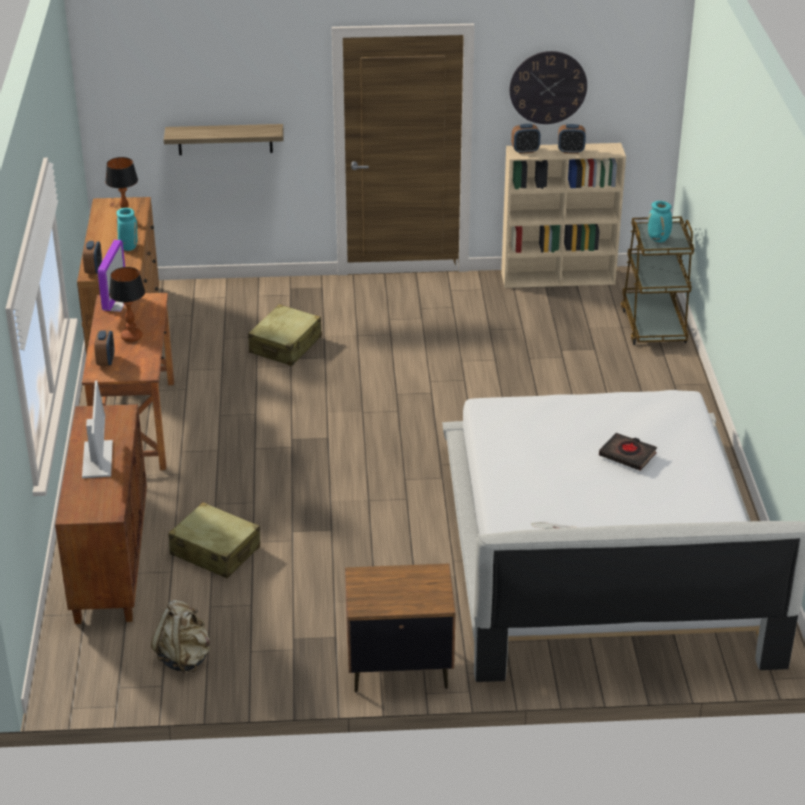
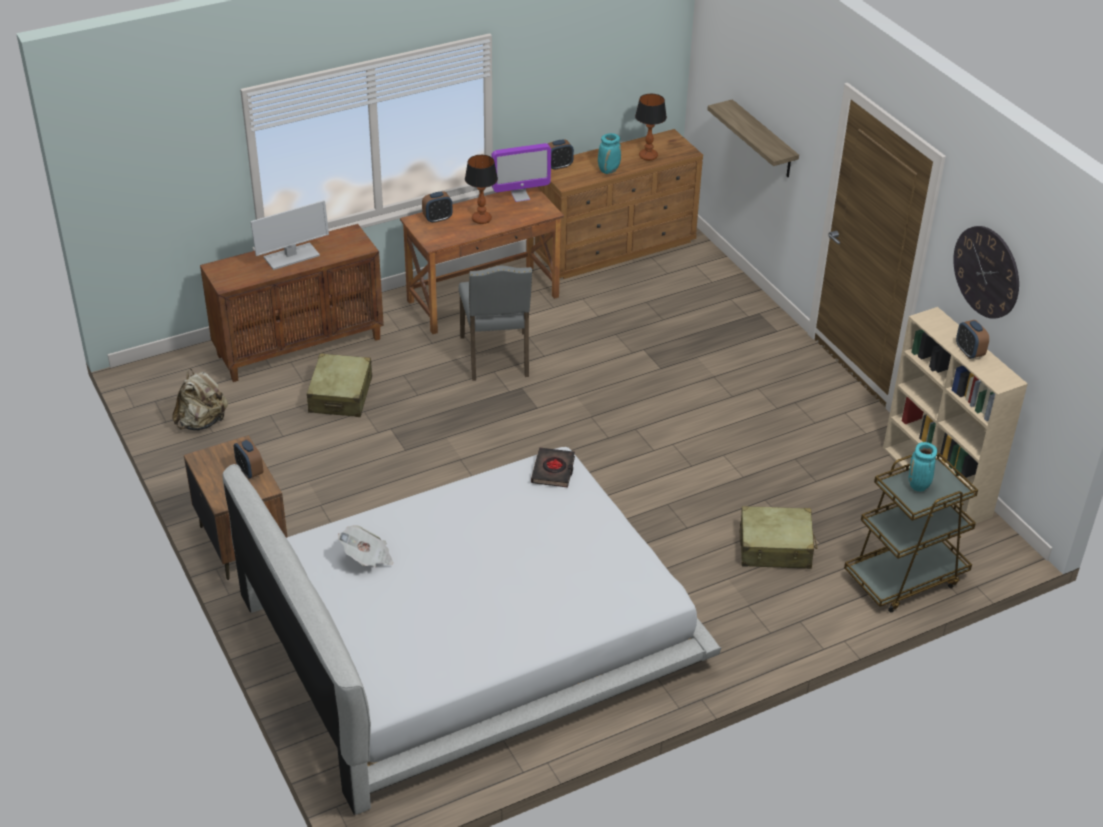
camera: 65 degrees right, 5 degrees up
(235, 441) = (497, 357): none -> grey chair
(286, 345) = (663, 339): beige suitcase -> beige suitcase (775, 548)
(525, 151) = (938, 321): alarm clock -> alarm clock (250, 471)
(627, 455) = (529, 573): black book -> black book (553, 470)

